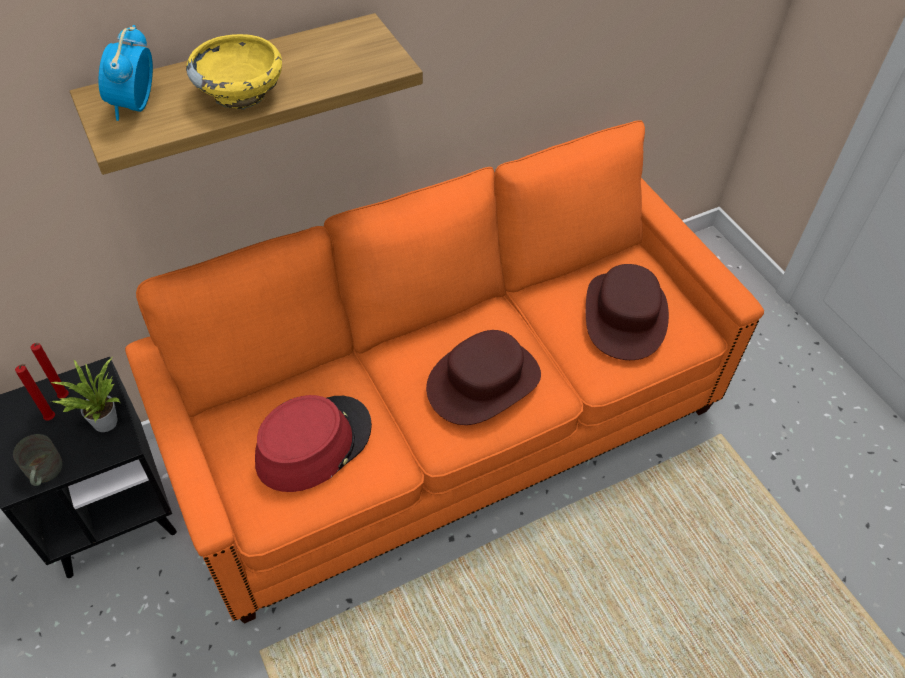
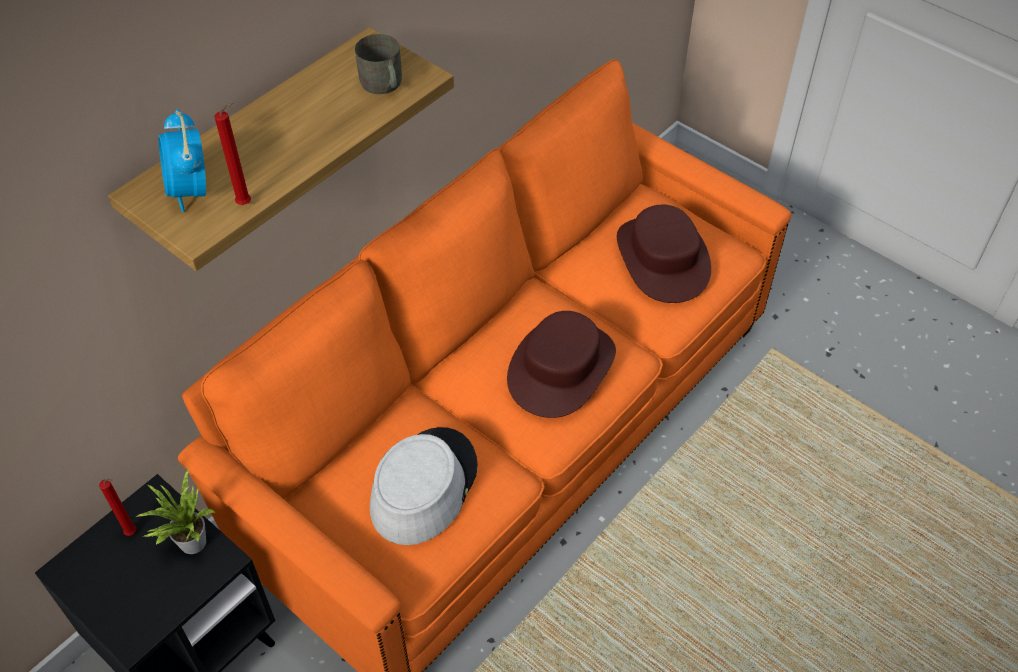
camera: 20 degrees left, 0 degrees up
(43, 472) = (155, 617): grey mug -> grey mug (383, 85)
(52, 419) = (131, 559): red candle -> red candle (247, 204)
(241, 93) = (290, 148): yellow bowl -> none
(313, 443) = (423, 486): red hat -> grey hat

